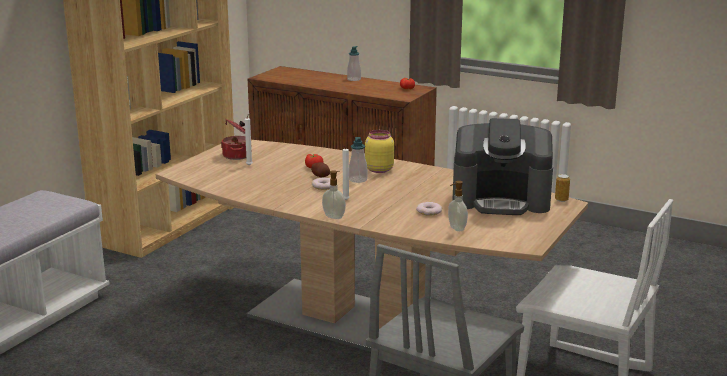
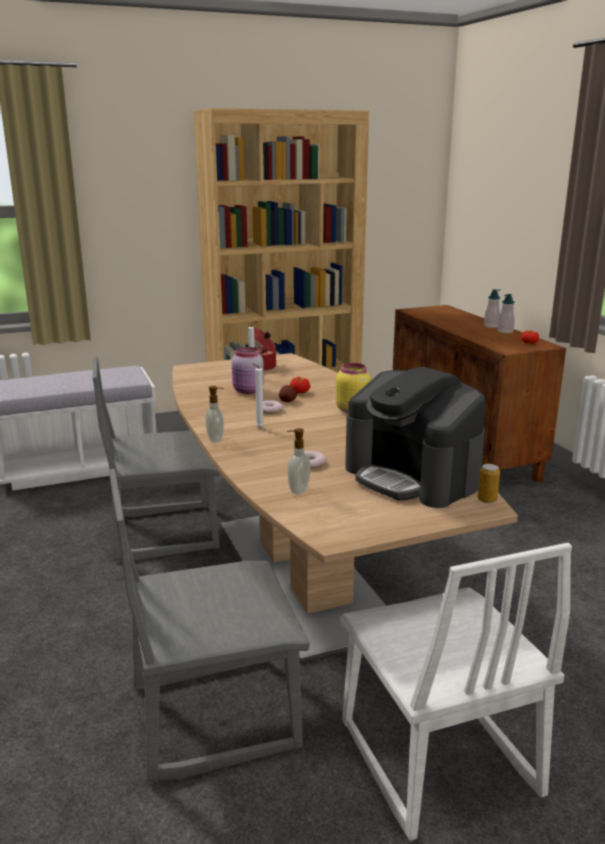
camera: 40 degrees right, 0 degrees up
(205, 338) = (164, 531): none -> grey chair
(273, 177) = (248, 391): none -> pink jar
(358, 180) = (312, 413): soap dispenser -> soap dispenser (505, 331)

